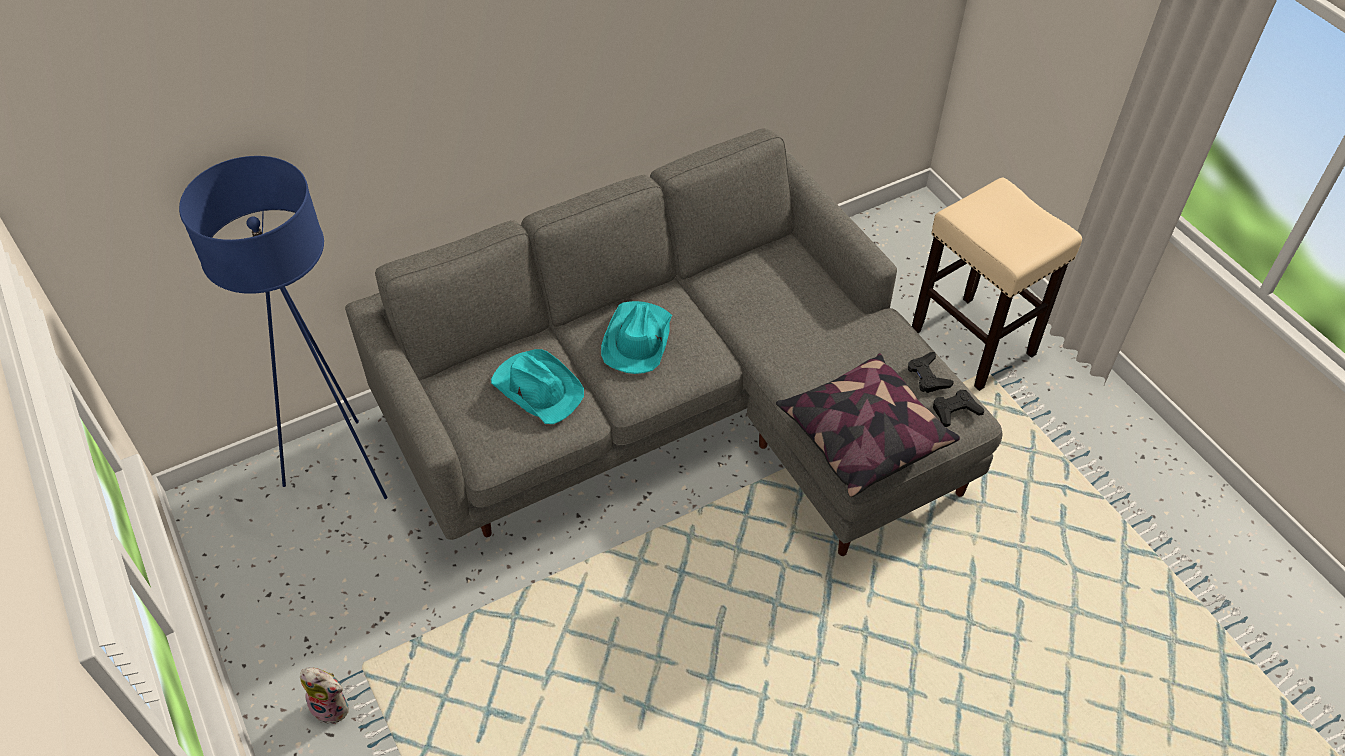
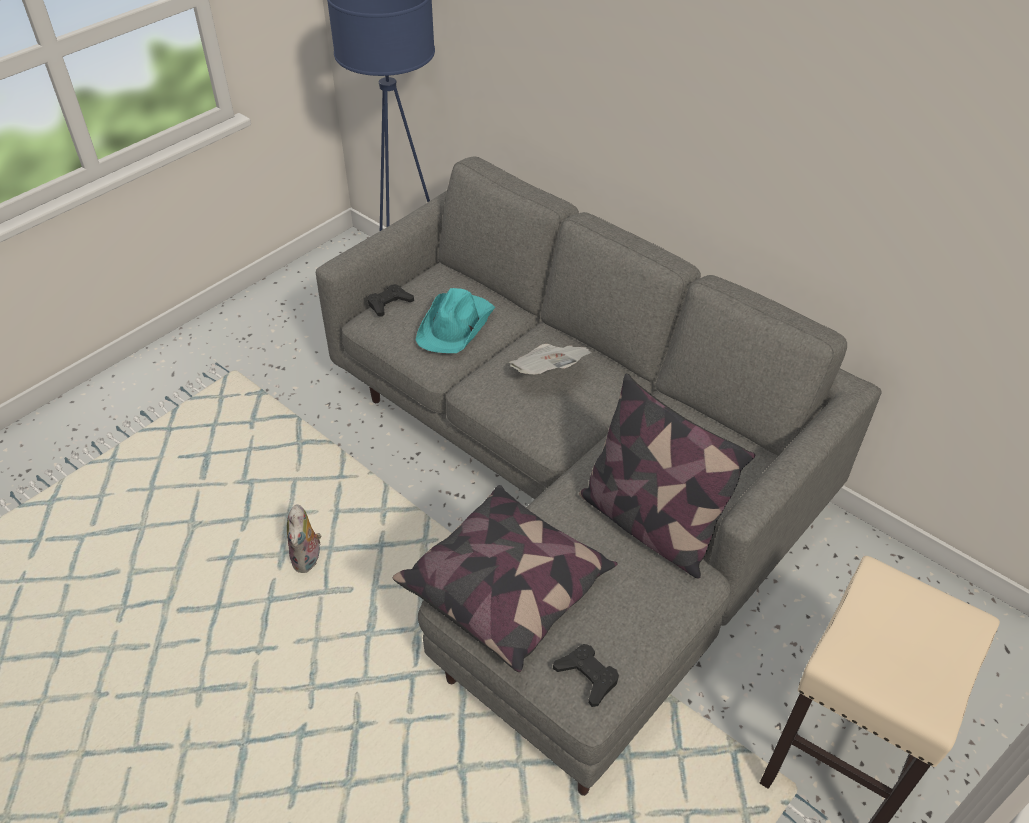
camera: 70 degrees right, 5 degrees down
(333, 706) = (196, 367): plush toy -> plush toy (308, 559)
(637, 340) = (548, 373): turquoise hat -> newspaper
(830, 331) = (649, 524): none -> pillow
(927, 376) = (629, 635): black game controller -> black game controller (389, 303)

